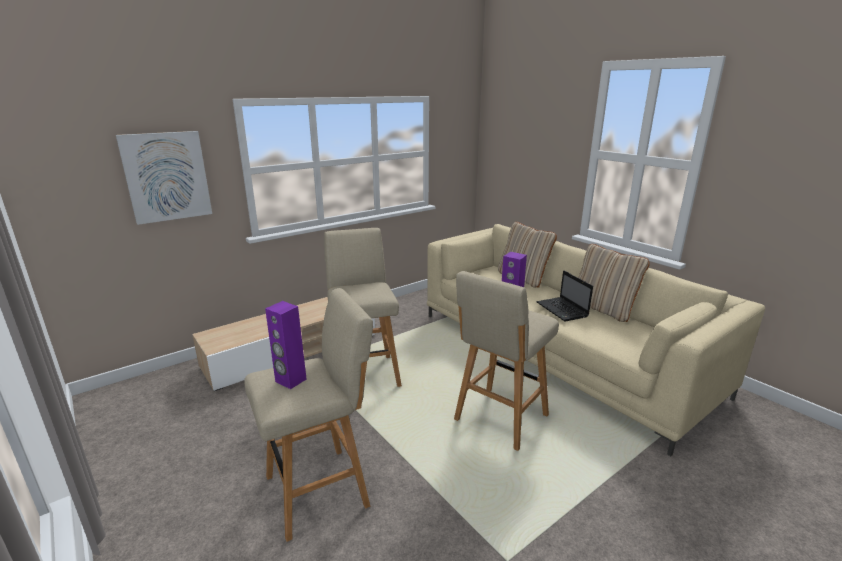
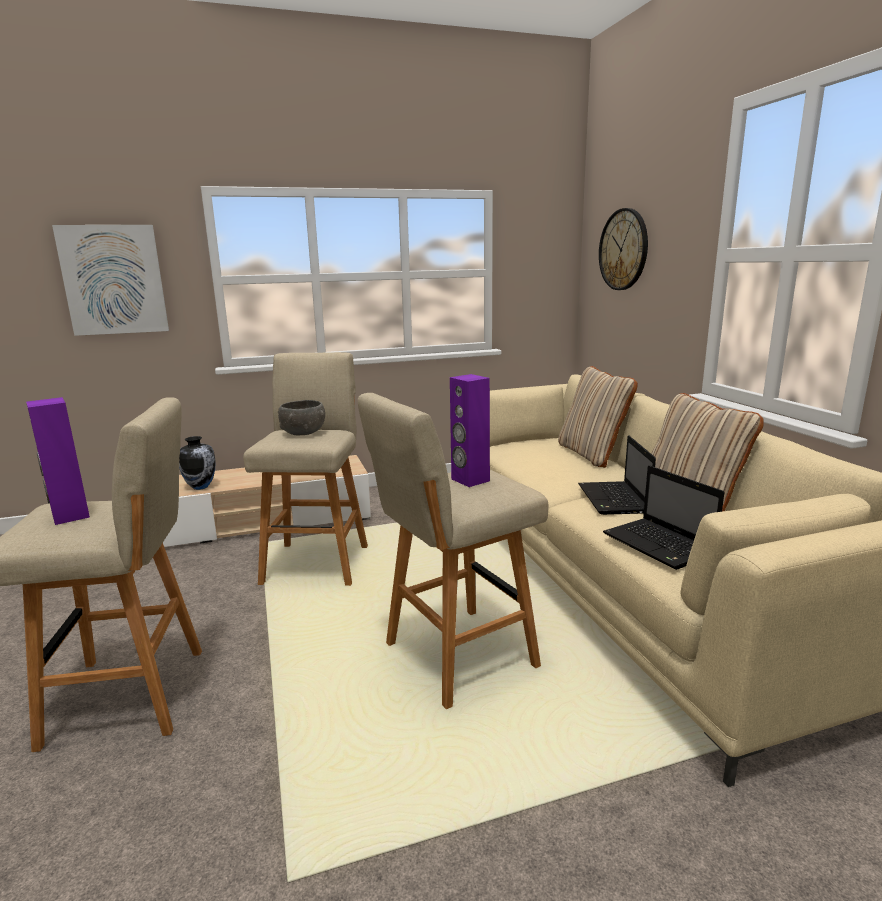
camera: 20 degrees right, 5 degrees down
(259, 332) = (201, 487): none -> vase
(360, 288) = (303, 433): none -> grey bowl
(517, 139) = (623, 249): none -> wall clock
(609, 337) = (660, 545): none -> laptop

